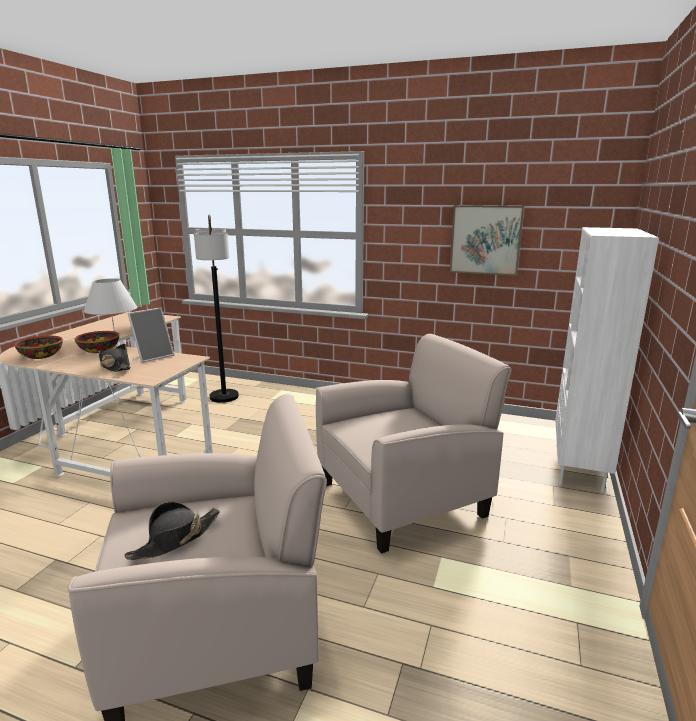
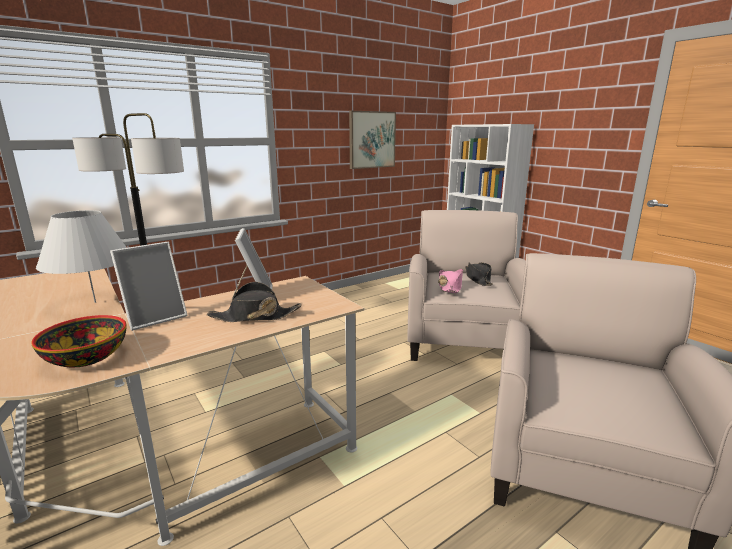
camera: 55 degrees left, 0 degrees up
(100, 350) = (155, 317): bowl -> picture frame
(175, 539) = (611, 390): black hat -> black hat (478, 279)
(362, 422) = (450, 287): none -> pink hat

